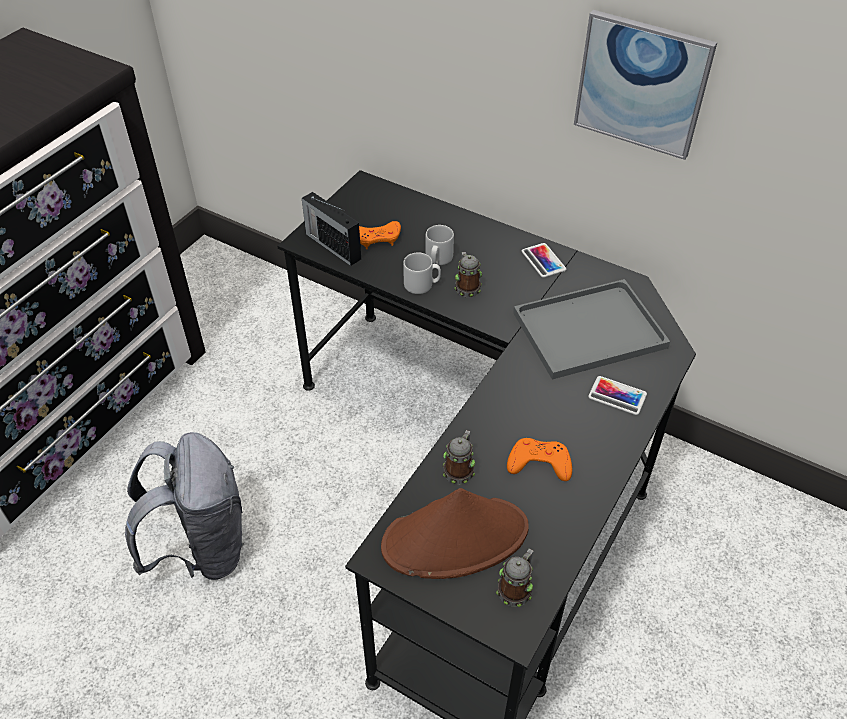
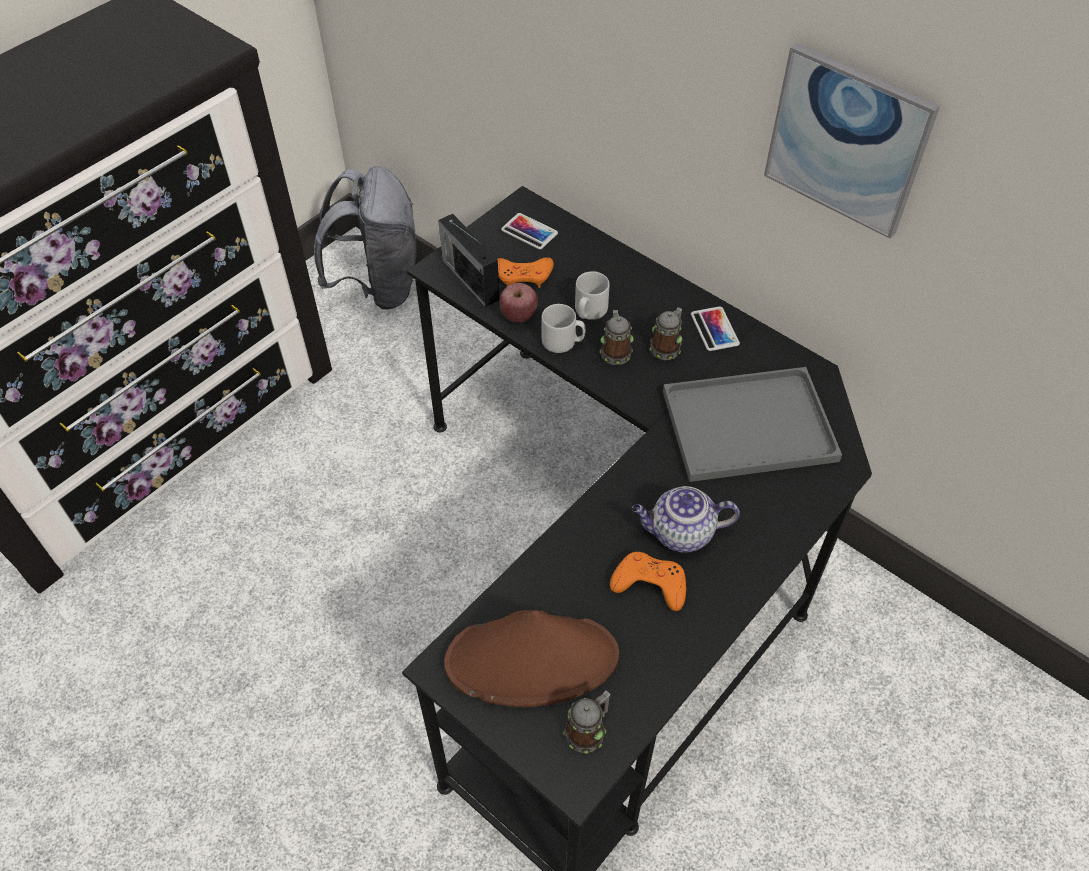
camera: 10 degrees right, 5 degrees up
(202, 547) = (288, 600): grey backpack -> grey backpack (378, 286)
(380, 269) = (519, 316): none -> apple
(460, 469) = (556, 576): mug -> mug (667, 346)
(554, 420) = (680, 533): none -> teapot
(617, 396) = (762, 513): phone -> phone (529, 231)

